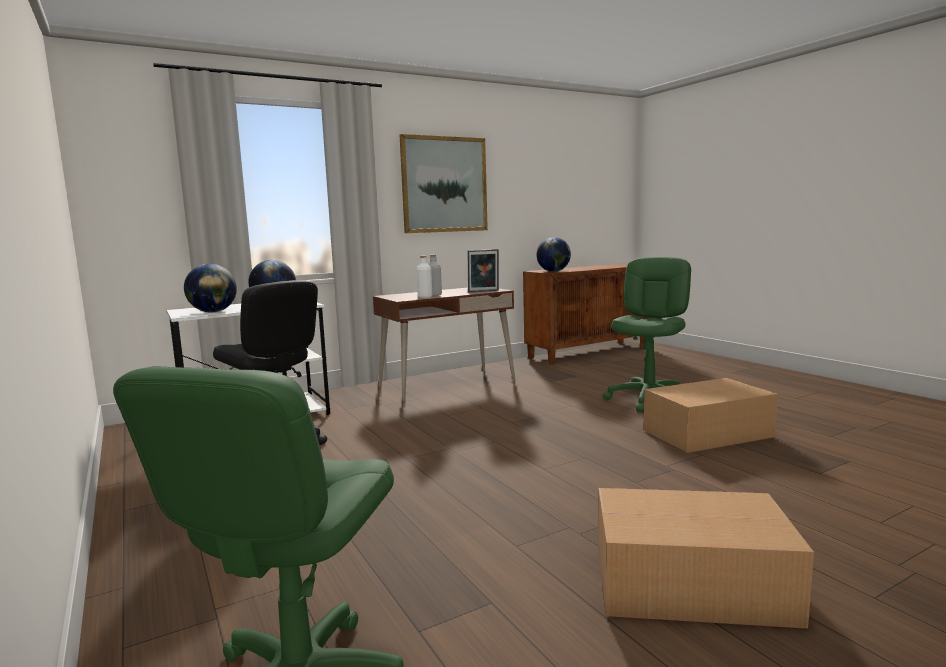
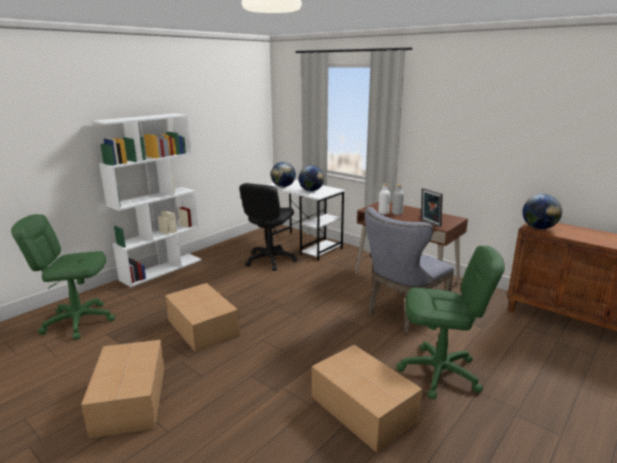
camera: 70 degrees right, 10 degrees up
(132, 553) = (162, 269): none -> white bookcase
(444, 185) = (463, 126): picture -> none
(473, 511) = (202, 327): none -> cardboard box
(530, 396) = (403, 314): none -> grey chair

